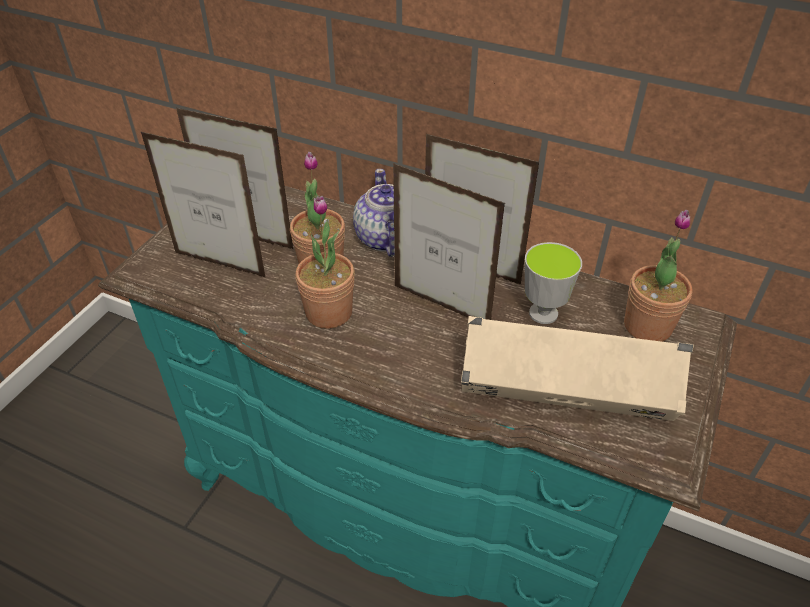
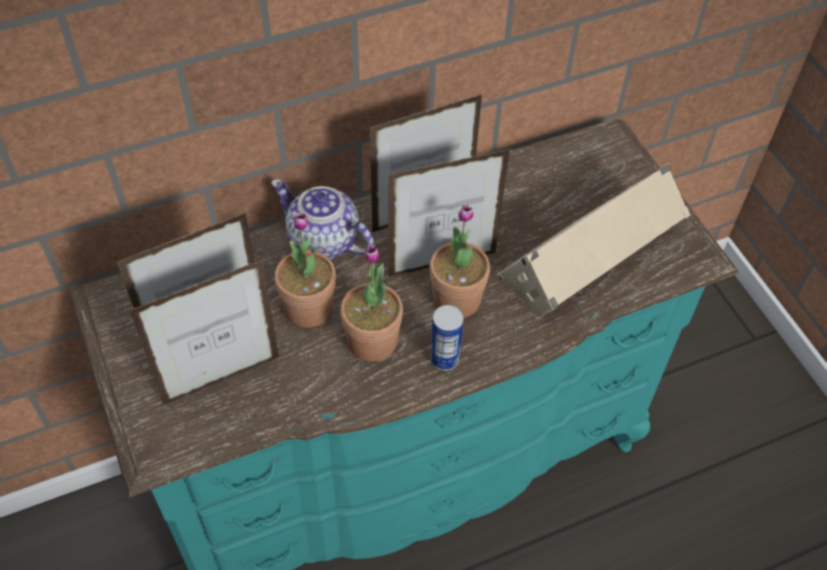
camera: 50 degrees left, 10 degrees up
(356, 360) = (444, 359): none -> can
(543, 313) = (514, 212): cup -> none
(647, 326) = (585, 167): potted plant -> potted plant (456, 299)

